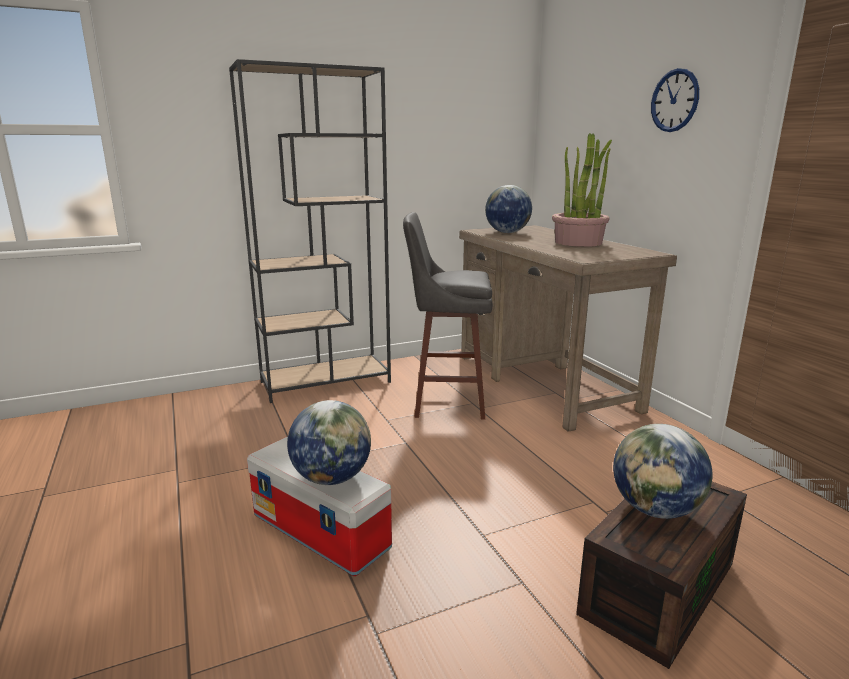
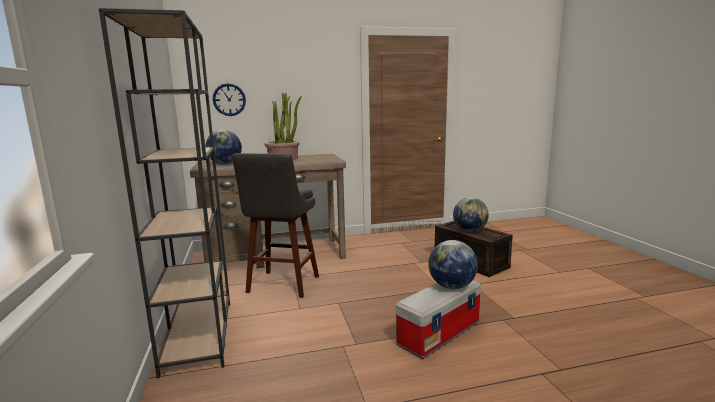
camera: 80 degrees left, 5 degrees down
(674, 100) = (309, 76): wall clock -> wall clock (229, 99)

